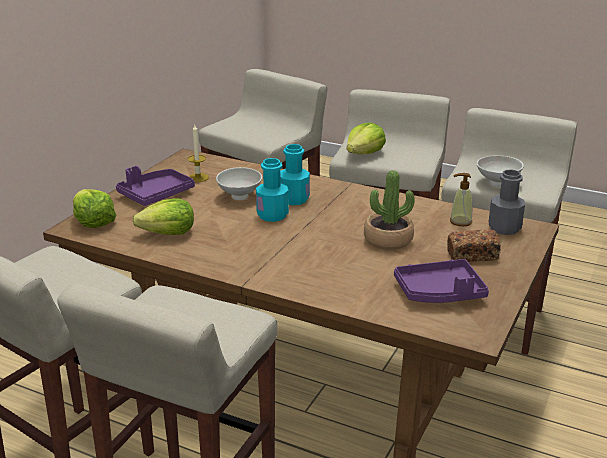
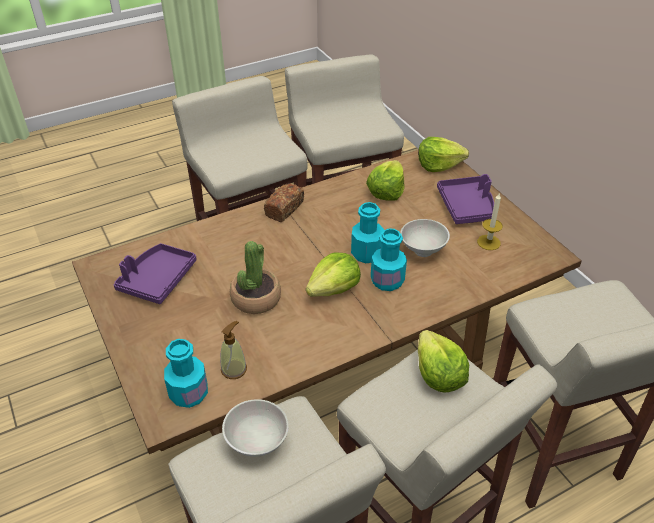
camera: 125 degrees right, 15 degrees up
(331, 214) = (334, 289): none -> lettuce
(472, 255) = (176, 333): bread -> bread (284, 209)
(504, 228) = (189, 393): grey bottle -> turquoise bottle

